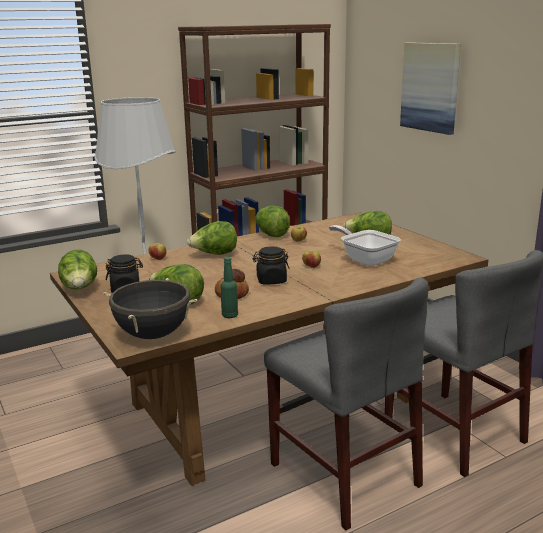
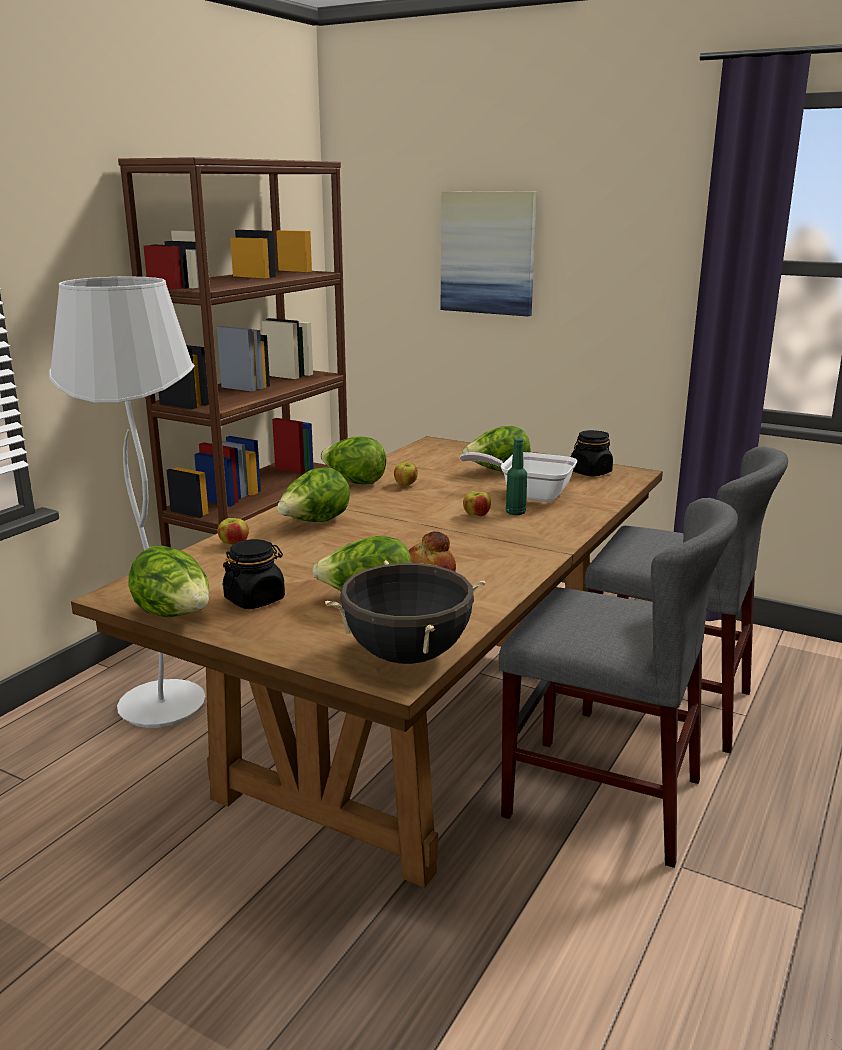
camera: 30 degrees left, 0 degrees up
(230, 315) = (473, 602): green bottle -> green bottle (515, 512)
(271, 280) = (453, 543): black jar -> black jar (590, 472)

